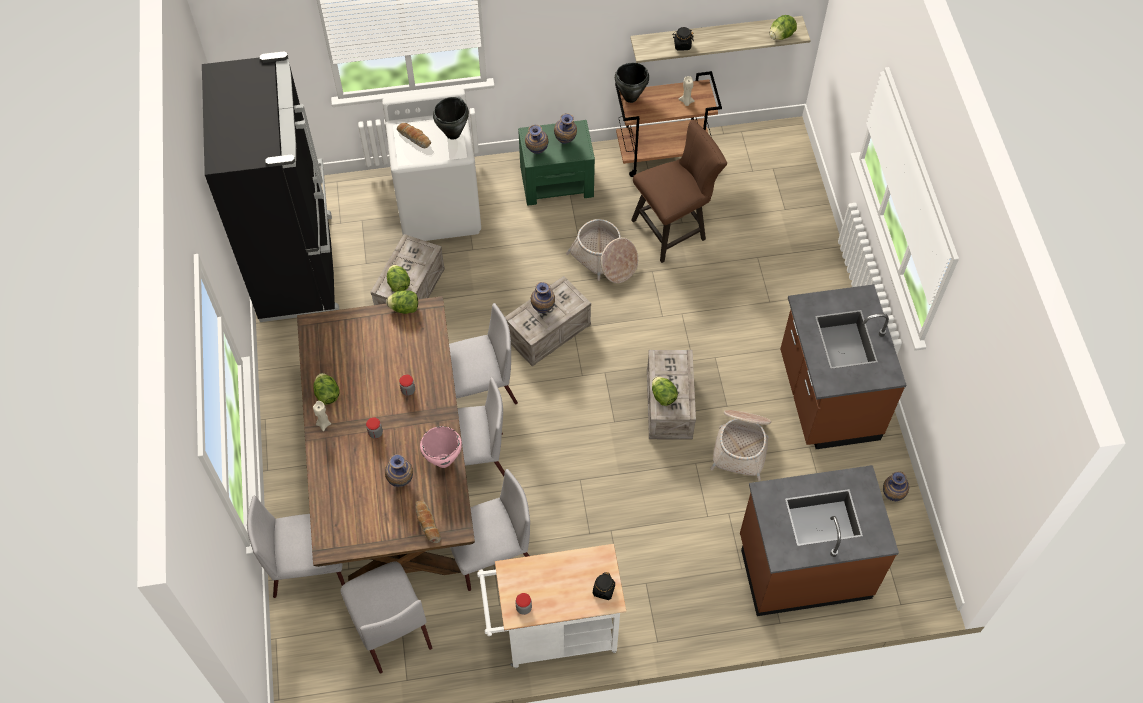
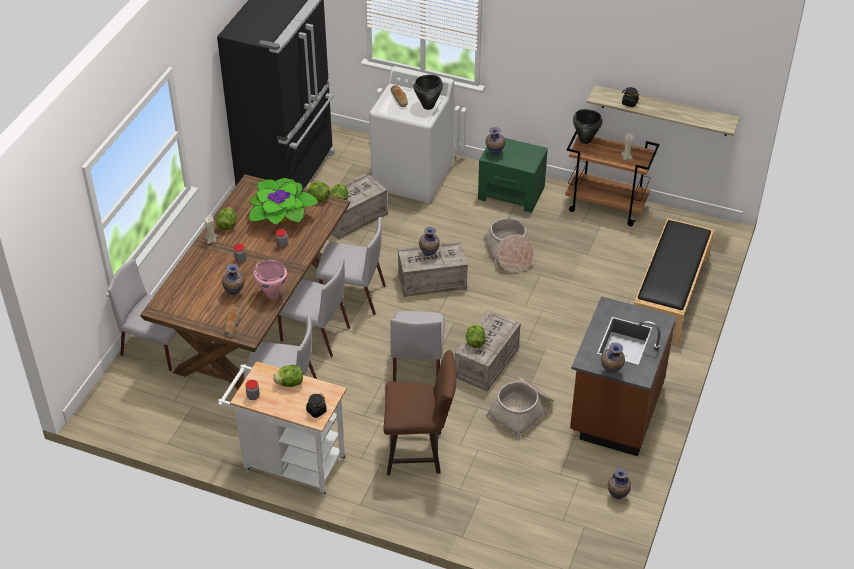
camera: 30 degrees right, 15 degrees down
(379, 351) = (281, 215): none -> potted plant
(391, 628) = (181, 408): grey chair -> grey chair (417, 368)
(565, 142) = (520, 155): vase -> vase (611, 372)
(673, 228) = (577, 255): brown stool -> brown stool (419, 452)
(781, 35) = (712, 123): lettuce -> lettuce (290, 383)
(792, 234) = (670, 295): none -> black bench
(804, 566) = (509, 509): brown counter -> none

